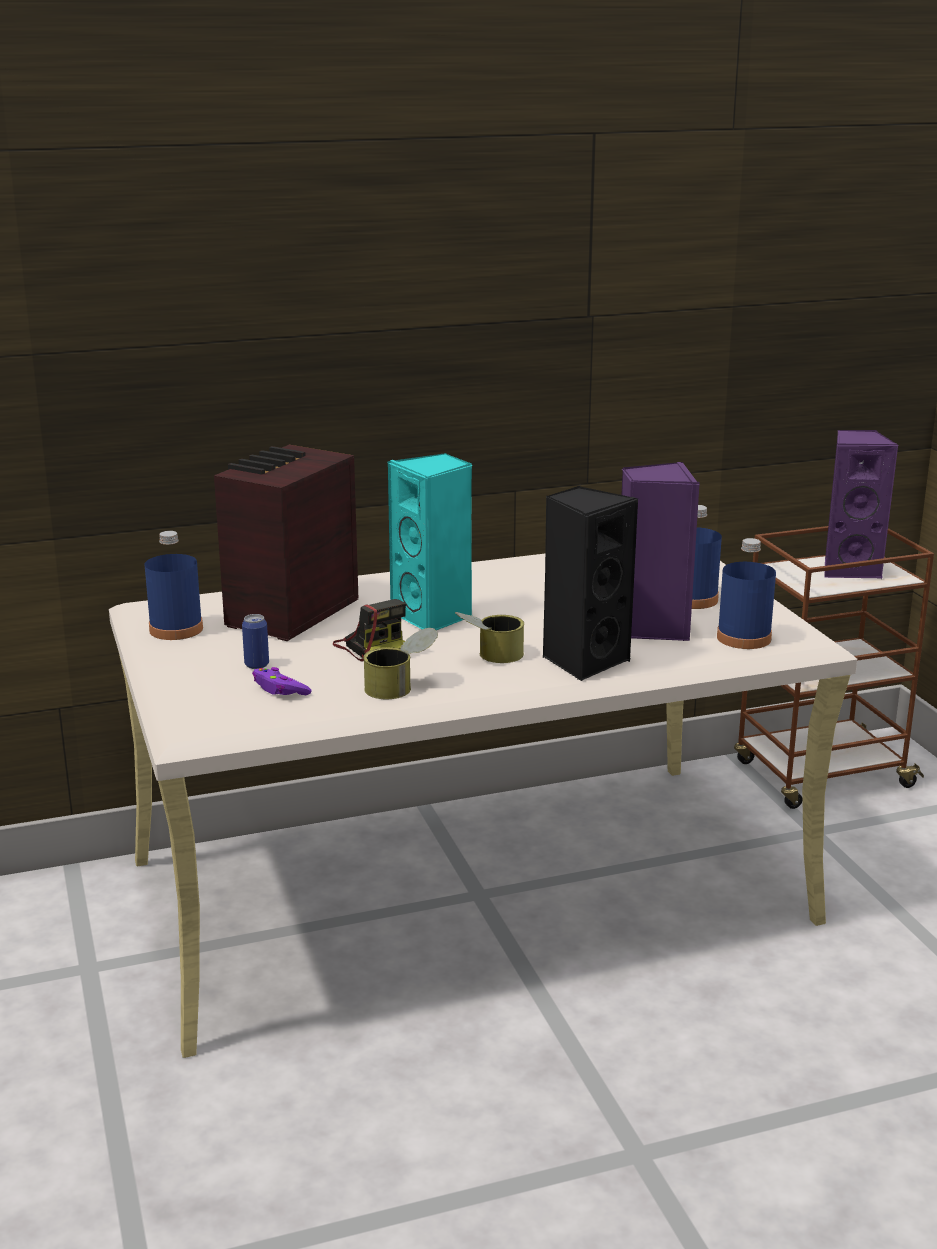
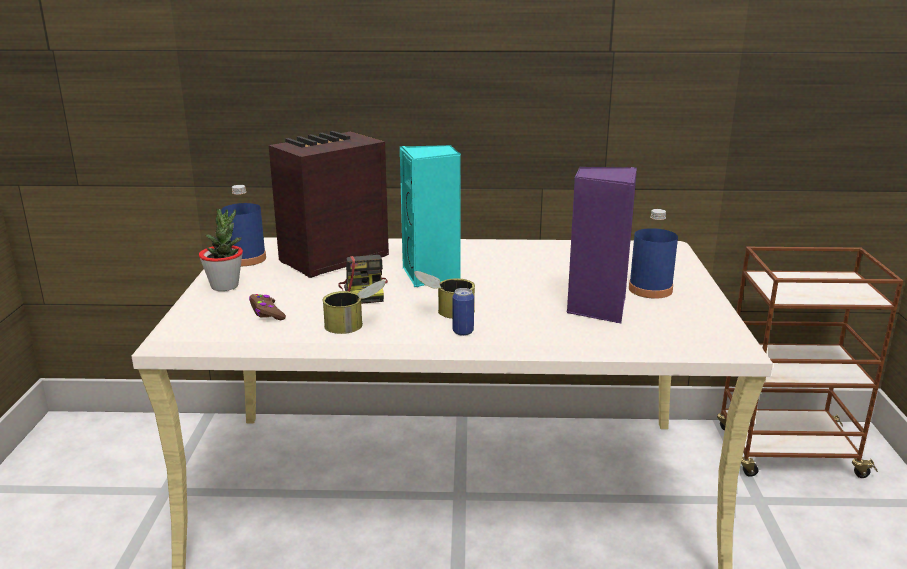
camera: 20 degrees right, 0 degrees up
(189, 666) = (225, 286): none -> potted plant
(256, 665) = (271, 292): can -> can (463, 331)
(280, 690) = (266, 313): purple game controller -> brown game controller
(583, 661) = (517, 327): black speaker -> none
(744, 638) = (671, 328): blue bottle -> none
(849, 569) = (826, 285): purple speaker -> none

